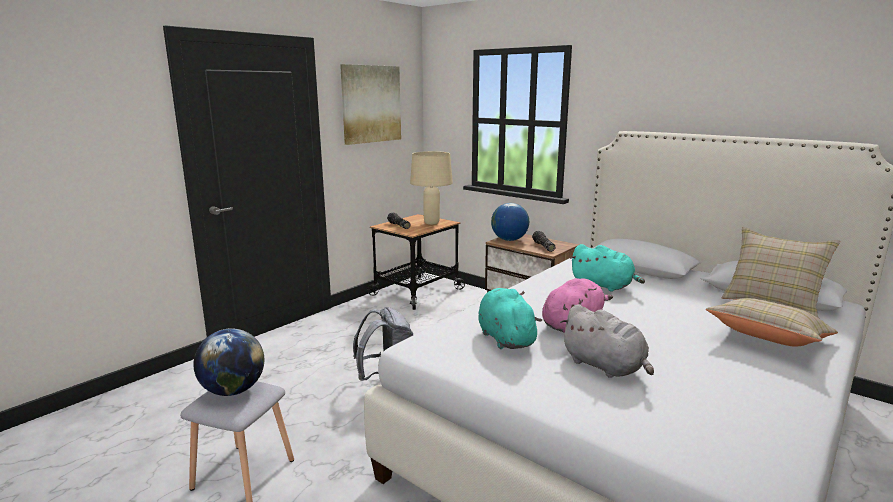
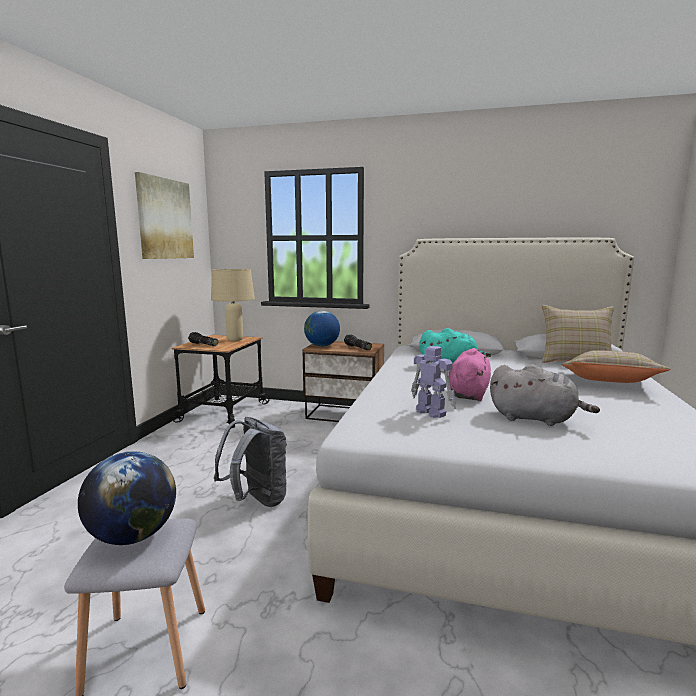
camera: 25 degrees left, 5 degrees down
(505, 338) = (430, 412): turquoise plush toy -> toy robot

